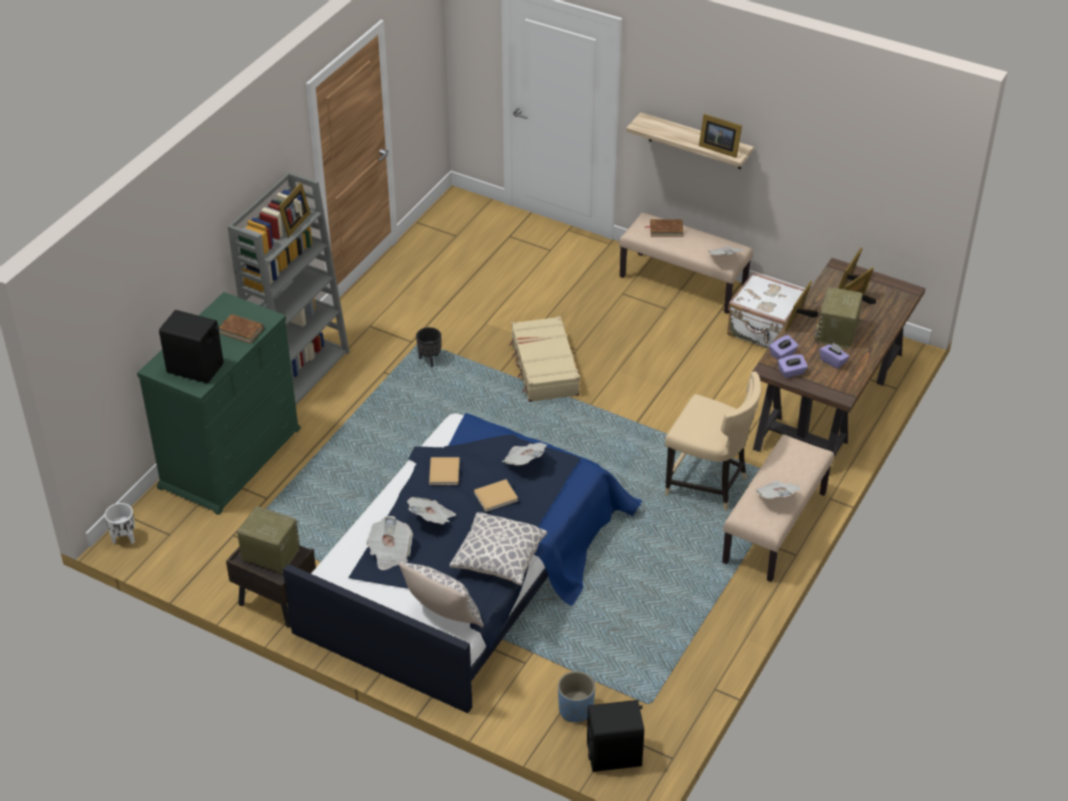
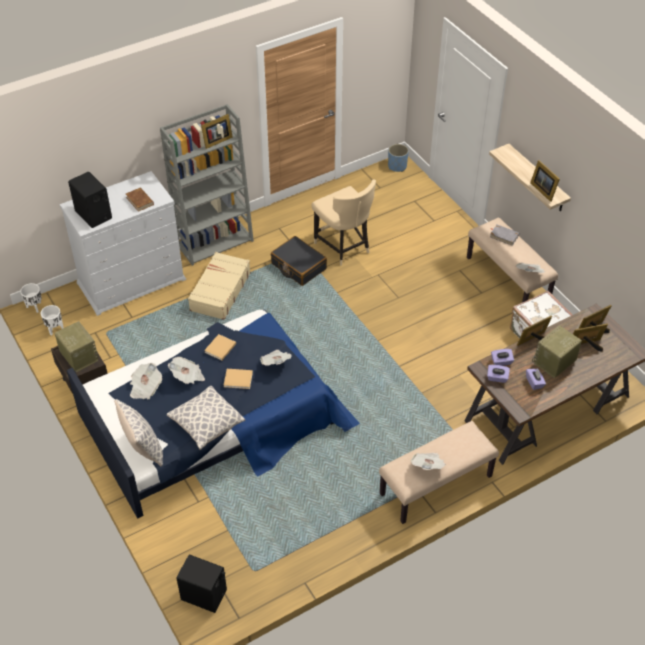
camera: 30 degrees right, 5 degrees up
(175, 552) = (55, 329): none -> white planter
(230, 457) = (132, 281): green dresser -> white dresser
(430, 360) = (298, 266): black planter -> black suitcase
(544, 368) = (366, 302): beige suitcase -> beige suitcase (219, 291)
(575, 710) = (204, 550): blue planter -> blue planter (397, 166)
(666, 230) = (504, 236): brown book -> grey book
(708, 485) = (413, 433): beige chair -> beige chair (343, 247)

